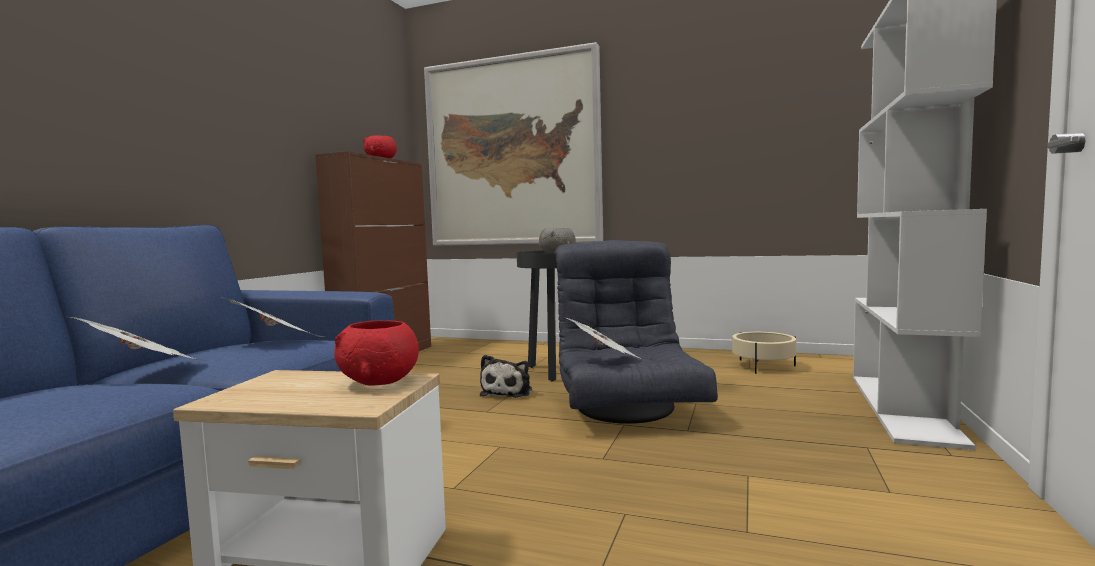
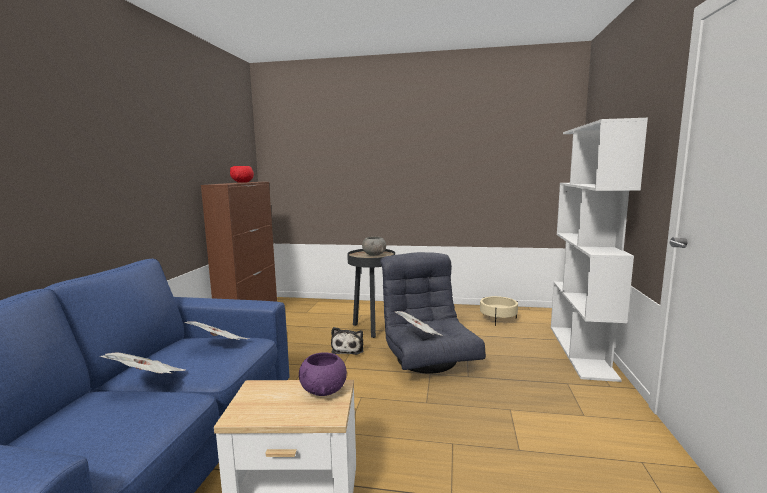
camera: 10 degrees left, 5 degrees up
(380, 382) = (324, 391): red bowl -> purple bowl
(513, 152) = (332, 173): picture -> none

